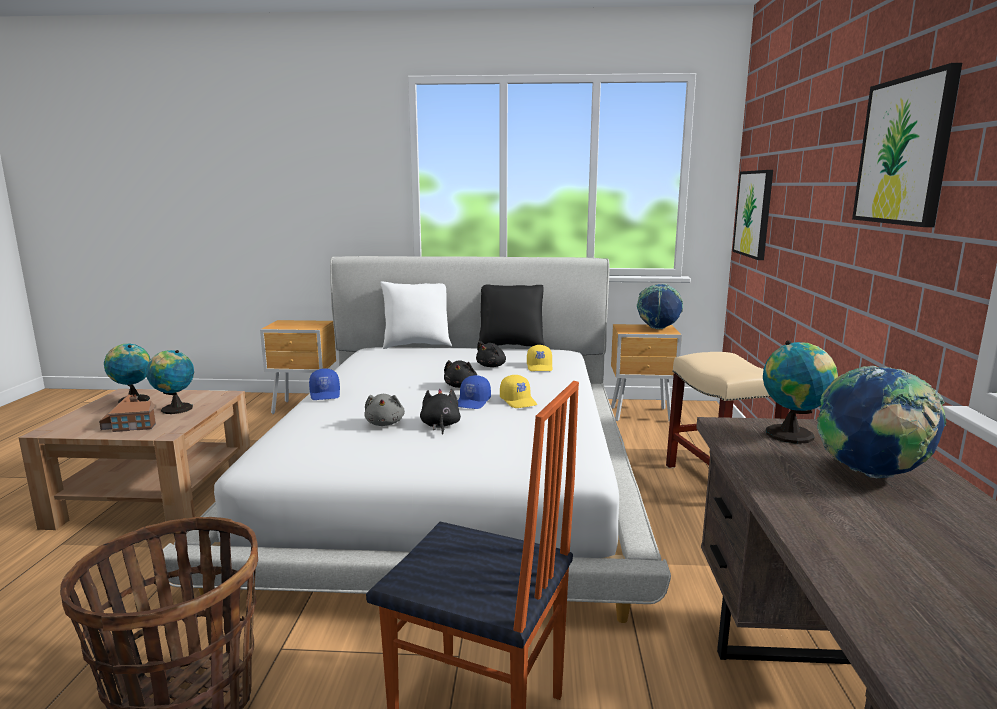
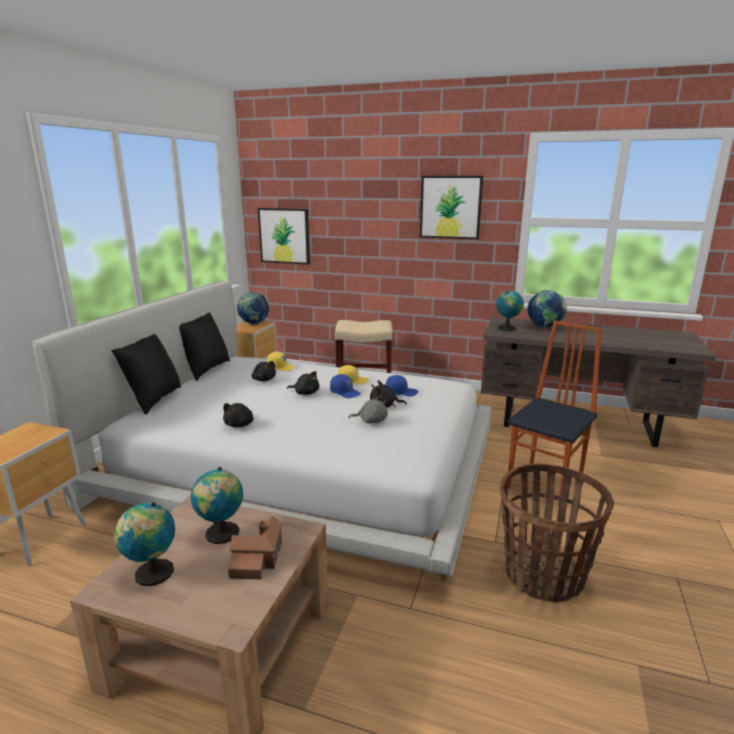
camera: 75 degrees left, 5 degrees up
(325, 394) = (282, 441): blue cap -> blue cap (401, 392)
(363, 375) = (240, 424): none -> black plush toy
(416, 345) = (153, 400): white pillow -> black pillow

